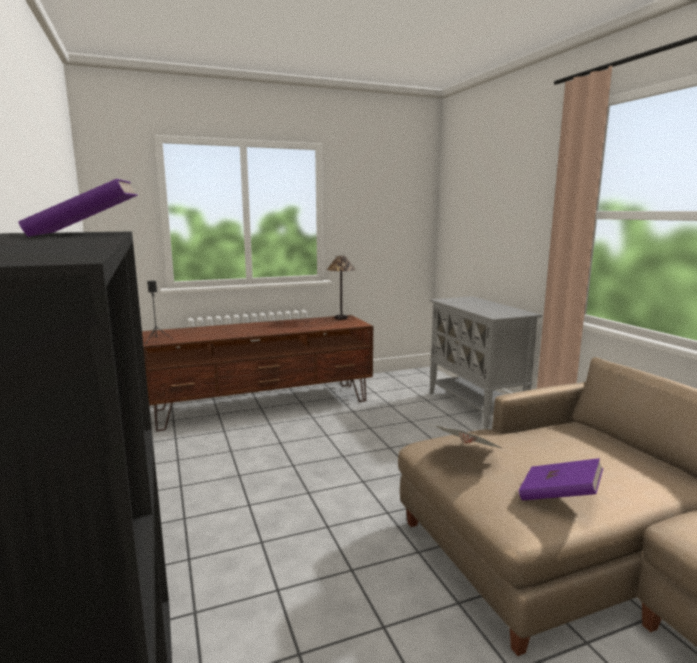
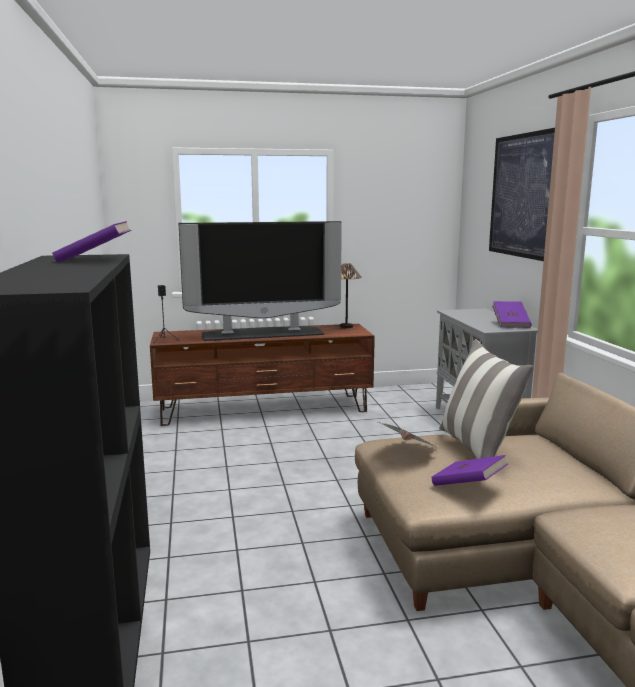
camera: 10 degrees right, 0 degrees up
(260, 328) = (262, 333): none -> television
(509, 310) = (510, 324): none -> purple book
(515, 186) = (523, 195): none -> picture
(536, 445) = (478, 448): none -> pillow

